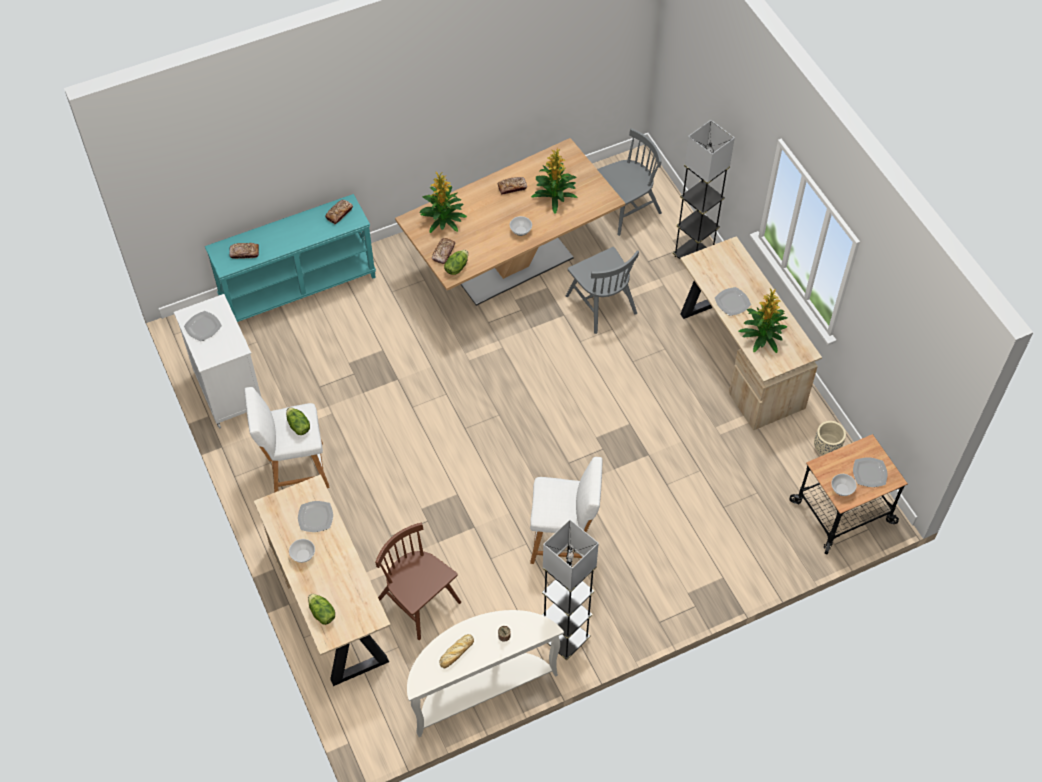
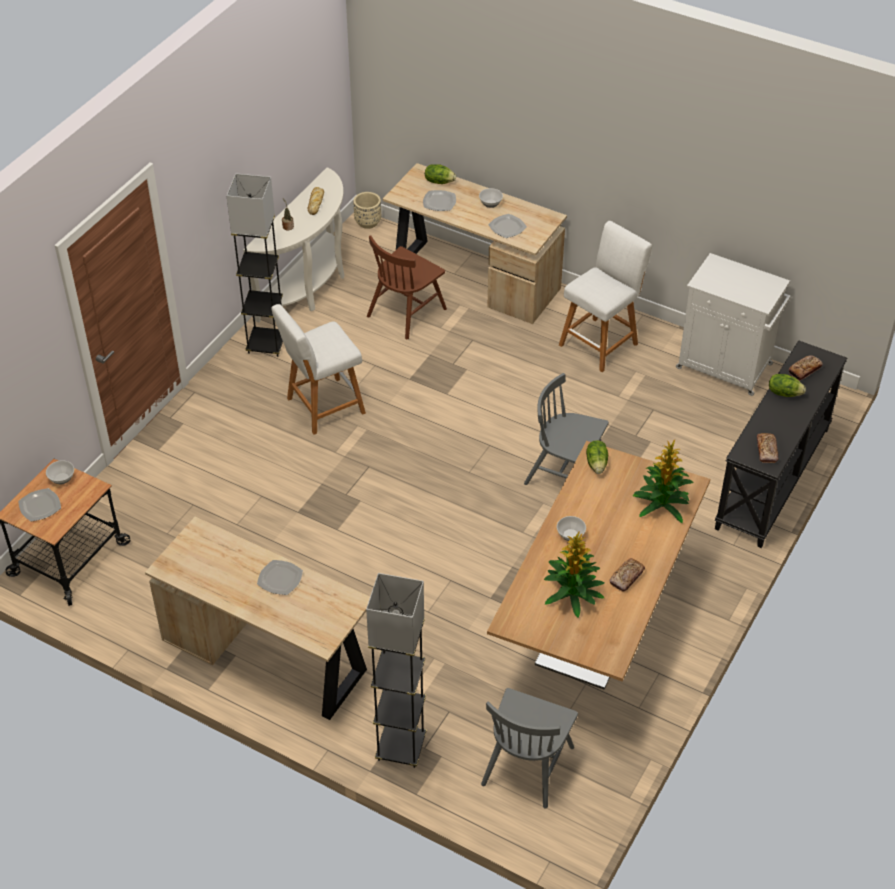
camera: 145 degrees right, 10 degrees down
(202, 327) = (750, 281): plate -> plate (439, 202)
(298, 287) = (773, 479): turquoise console table -> black console table
(298, 426) = (596, 286): lettuce -> lettuce (784, 393)
(419, 601) = (406, 312): brown chair -> brown chair turned 120 degrees clockwise
(443, 253) = (624, 470): bread -> none
(601, 304) = (461, 631): grey chair -> grey chair (566, 474)
(762, 335) = (224, 561): potted plant -> none
(826, 448) = (117, 611): beige planter -> beige planter (368, 222)

